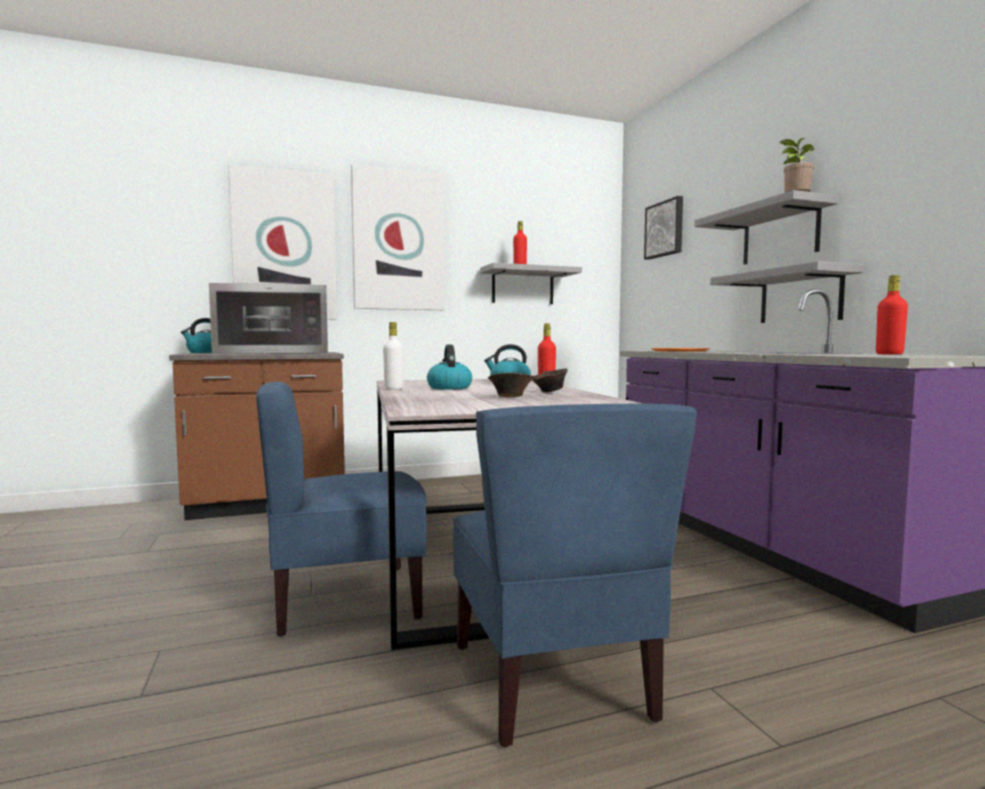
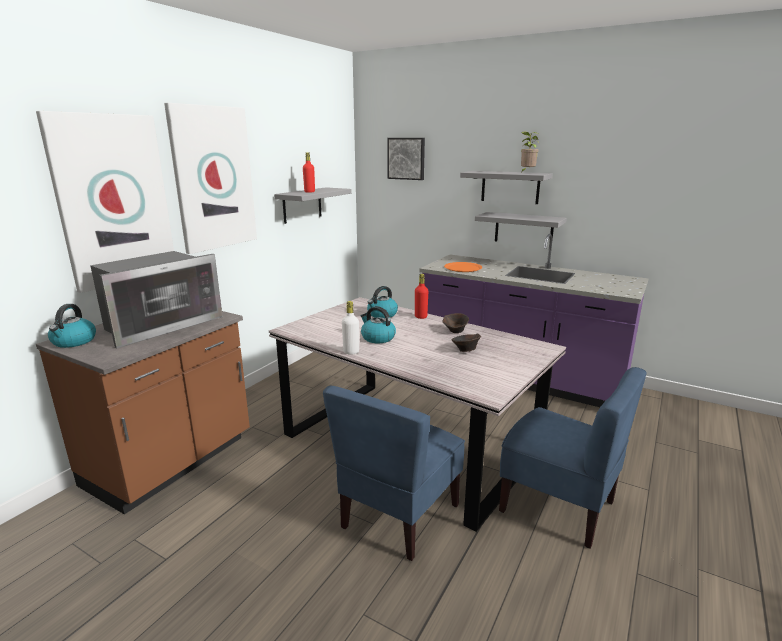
camera: 40 degrees left, 15 degrees up
(889, 354) = (594, 277): red bottle -> none

